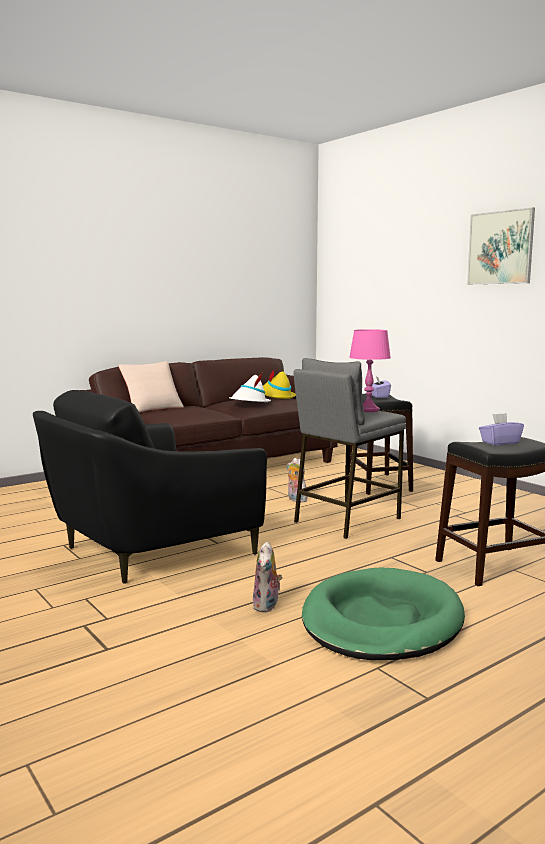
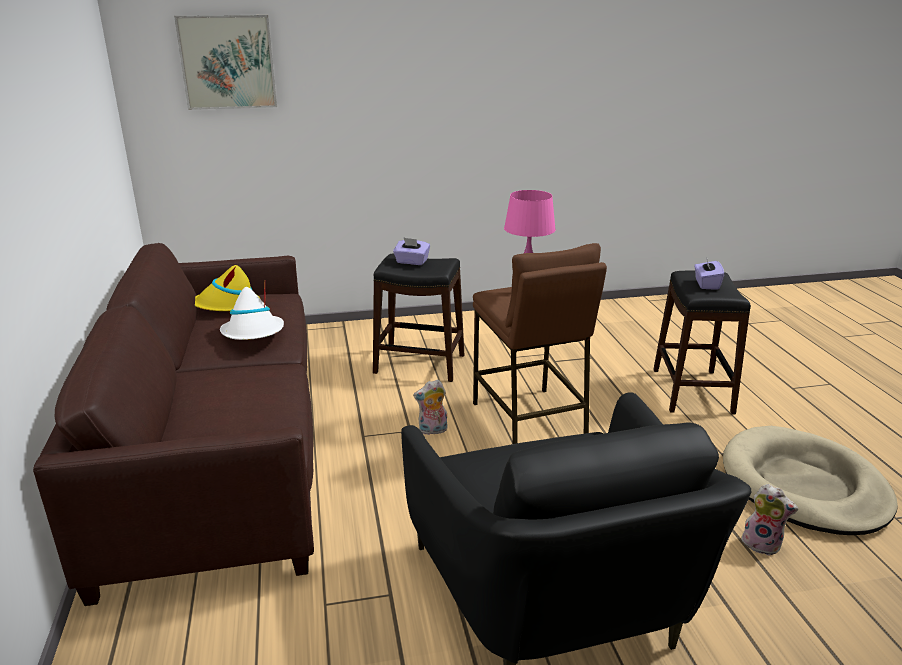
camera: 65 degrees left, 15 degrees up
(152, 408) = (176, 416): beige pillow -> none
(346, 520) = (529, 421): grey stool -> brown stool
(381, 621) = (803, 486): green dog bed -> beige dog bed
(500, 248) = (465, 52): picture -> picture (227, 62)

